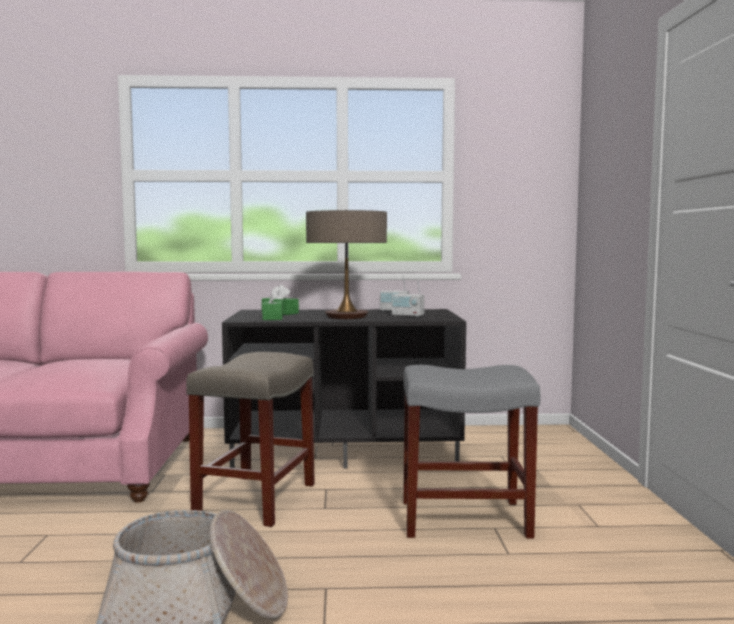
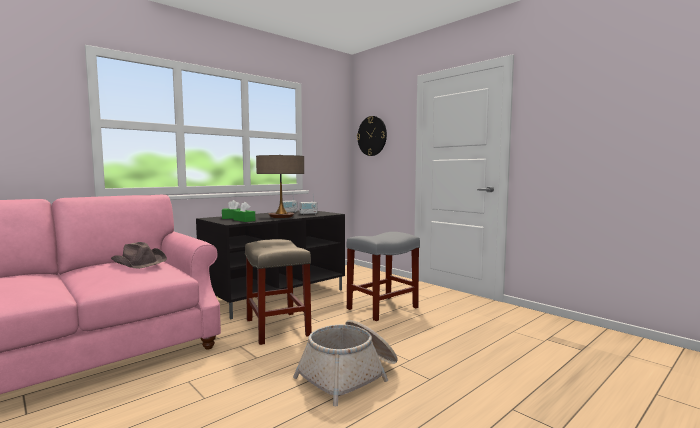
camera: 40 degrees left, 0 degrees up
(89, 362) = (140, 262): none -> brown hat
(599, 164) = (372, 136): none -> wall clock

